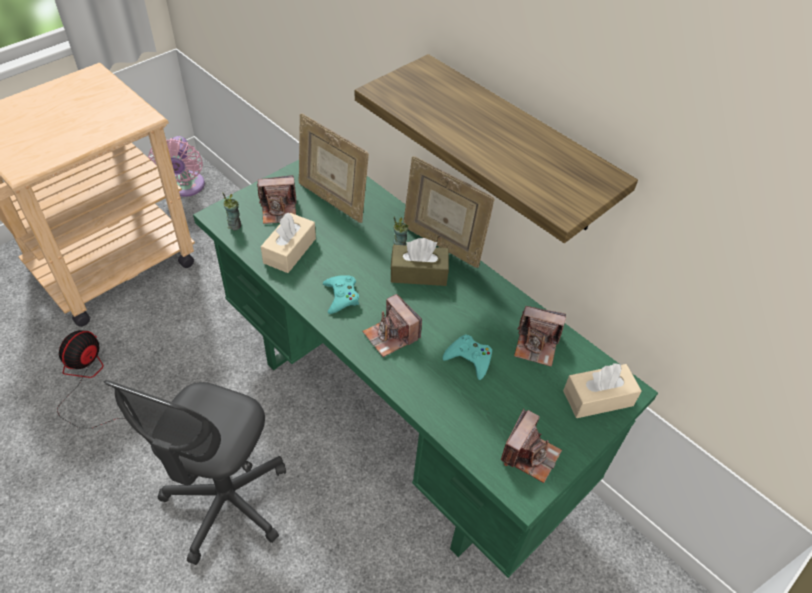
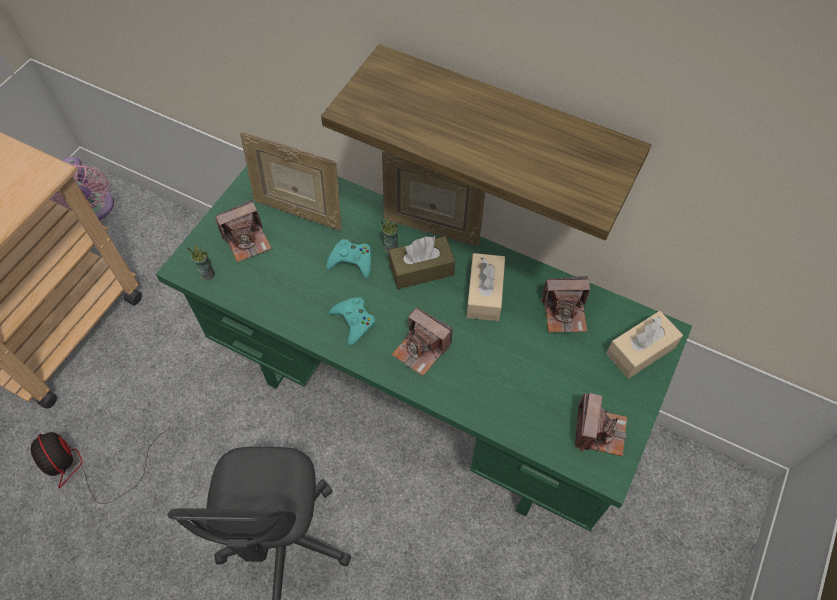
camera: 15 degrees left, 10 degrees up
(88, 383) = (87, 467): fan -> fan turned 45 degrees counterclockwise
(289, 250) = (279, 285): beige tissue box -> beige tissue box (484, 293)
(469, 359) = (506, 349): turquoise game controller -> turquoise game controller (351, 261)

